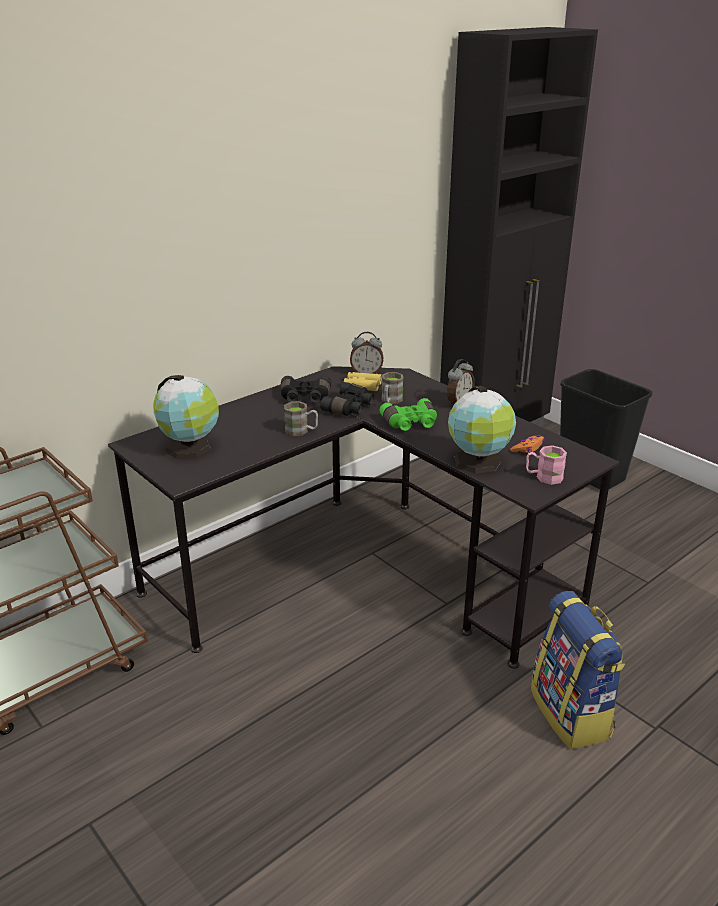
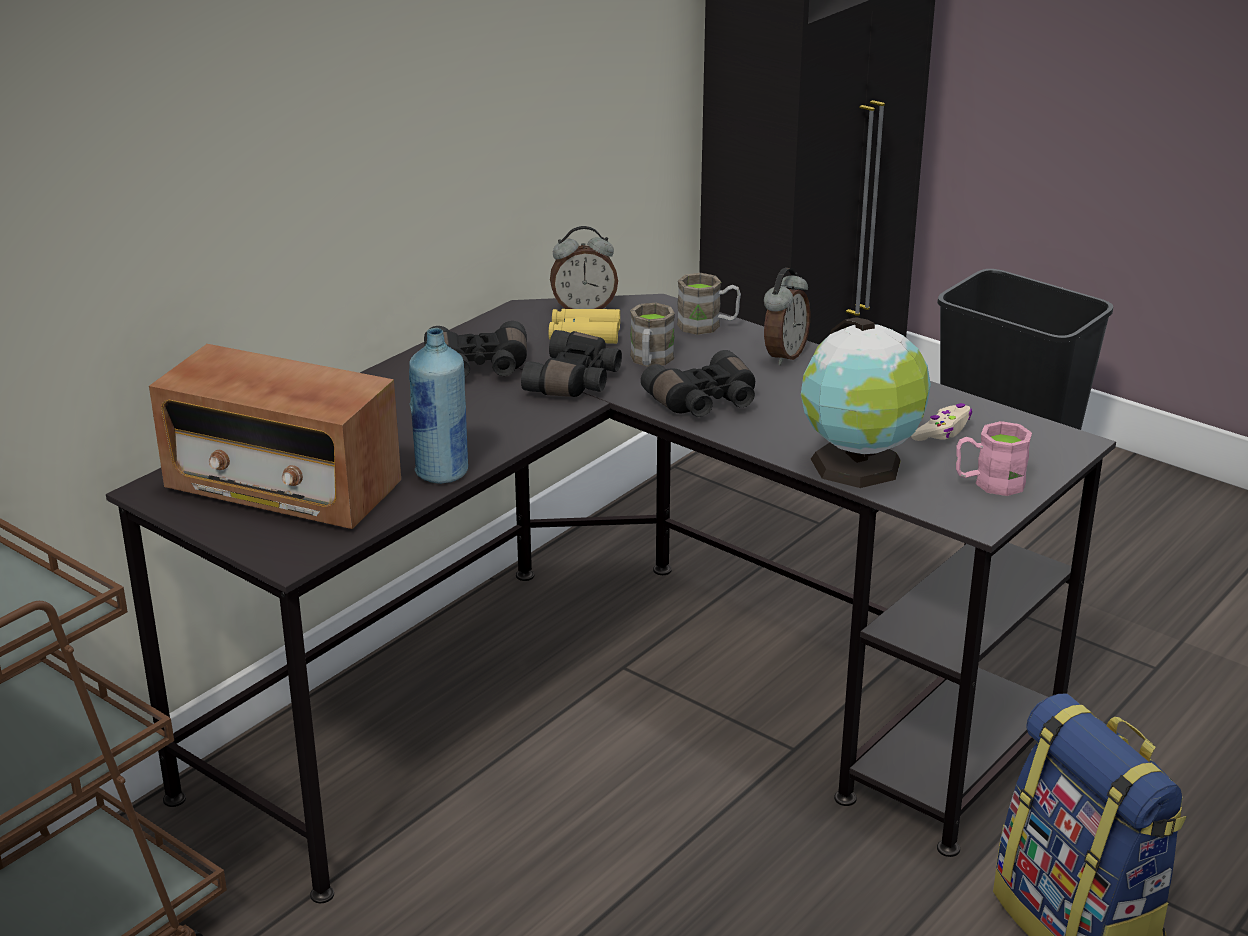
camera: 10 degrees left, 0 degrees up
(190, 448) = (282, 488): globe -> radio
(268, 447) = (442, 473): none -> blue bottle
(301, 431) = (496, 434): brown mug -> brown mug (708, 325)
(410, 424) = (705, 402): green binoculars -> black binoculars
(528, 448) = (942, 431): orange game controller -> beige game controller

